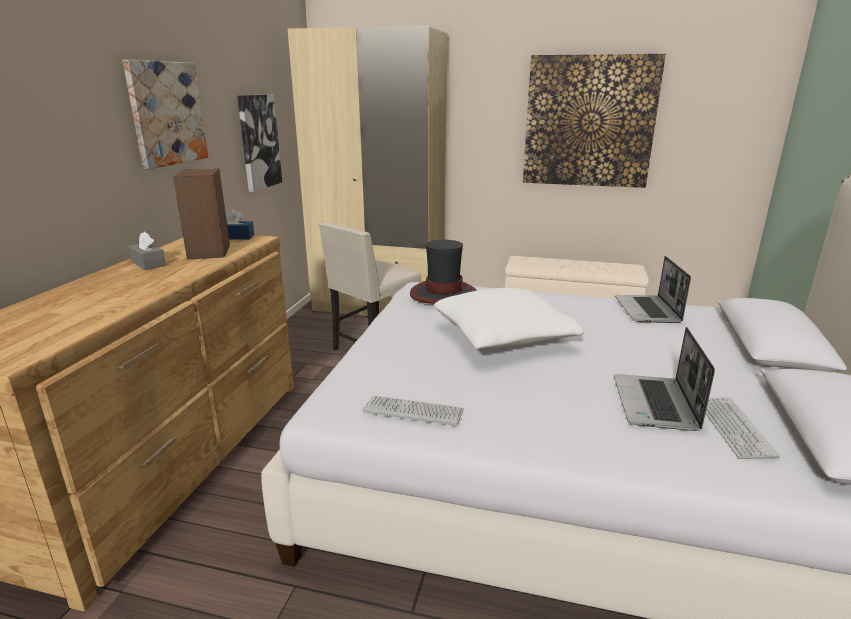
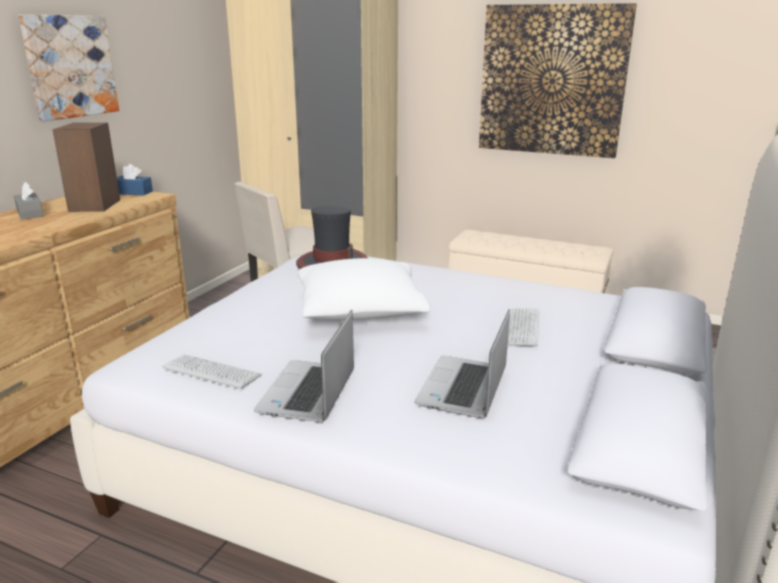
camera: 10 degrees right, 0 degrees up
(258, 142) = (188, 96): picture -> none
(648, 310) = (543, 295): laptop -> laptop (308, 393)
(733, 428) = (526, 420): keyboard -> keyboard (523, 328)

